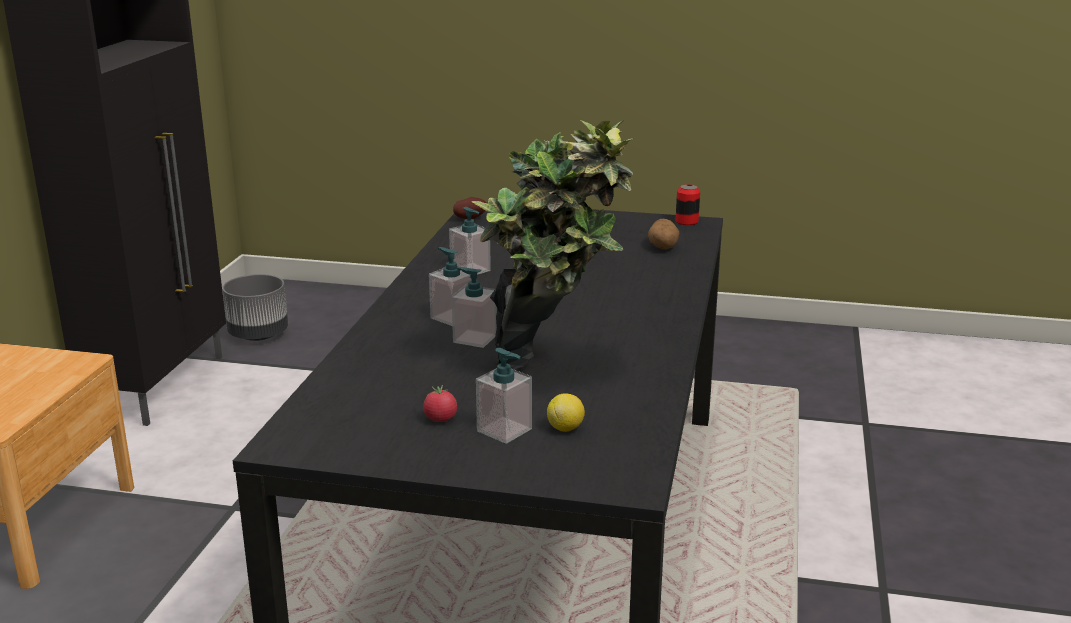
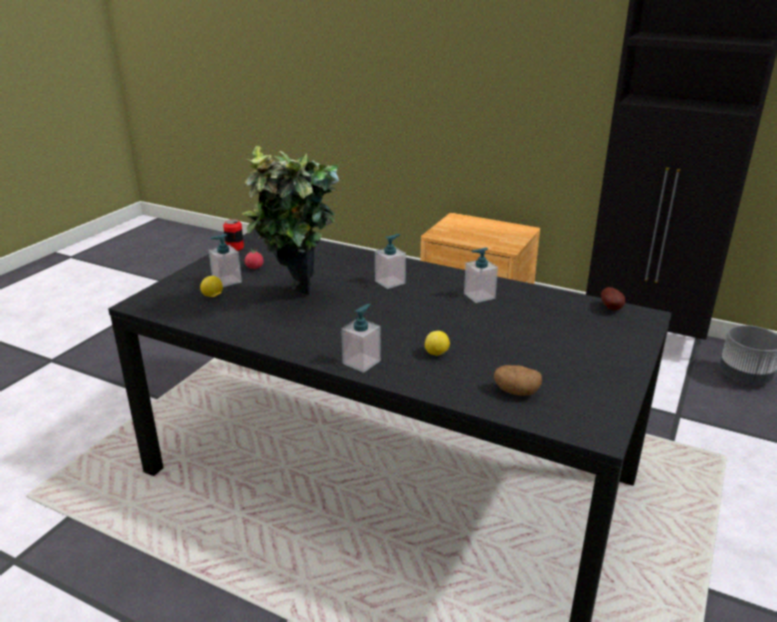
camera: 105 degrees right, 5 degrees up
(474, 338) = (351, 285): soap dispenser -> soap dispenser (361, 362)
(622, 279) = (436, 354): none -> lemon
(686, 221) = (603, 426): can -> can (235, 248)

